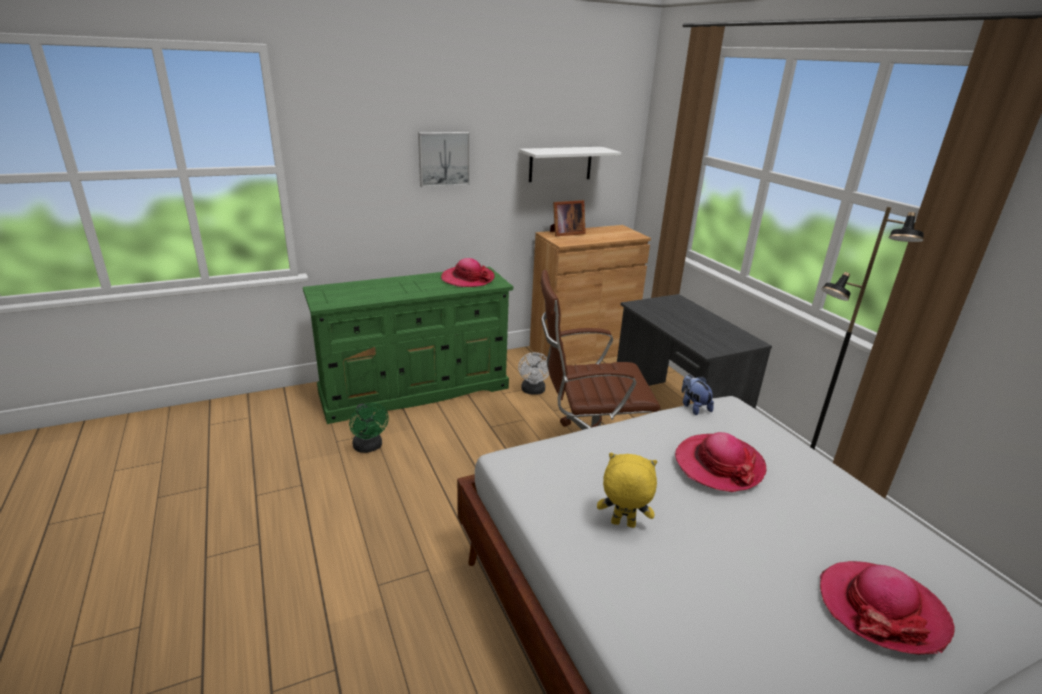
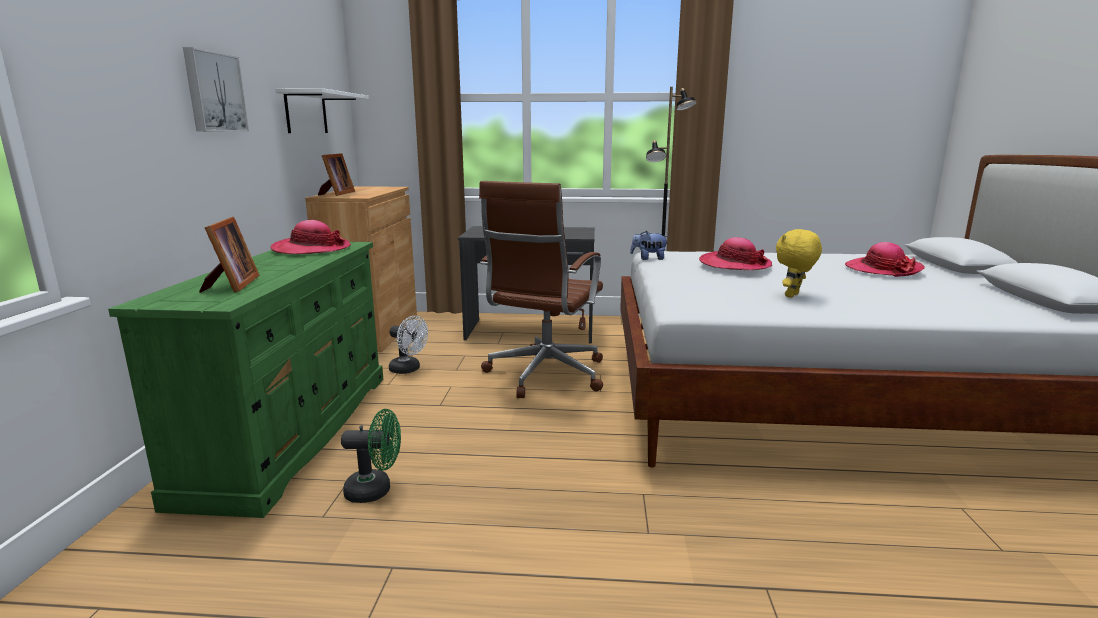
camera: 60 degrees left, 10 degrees down
(360, 293) = (231, 285): none -> picture frame

